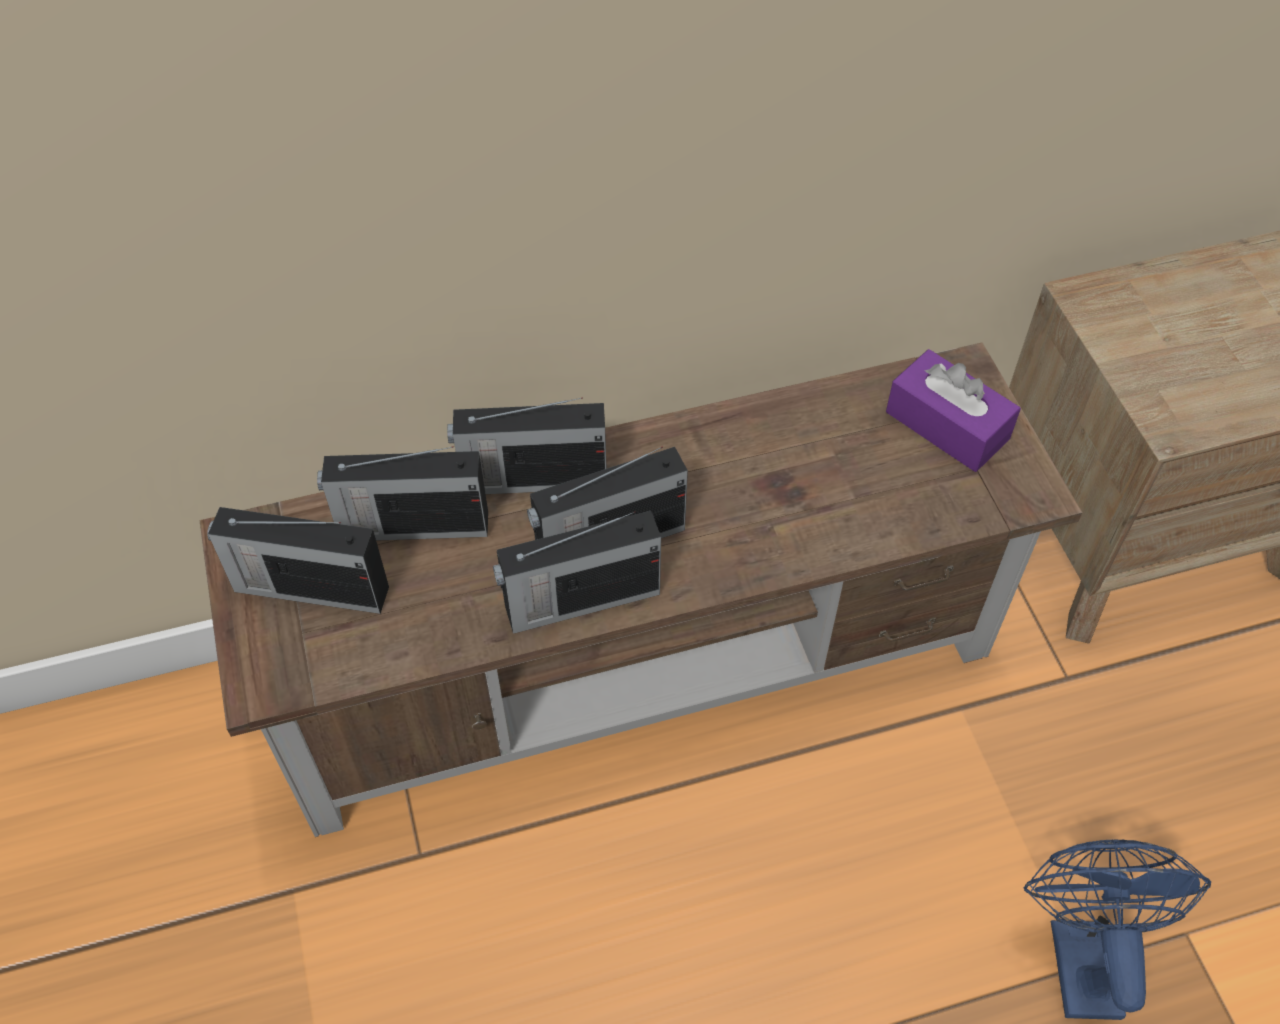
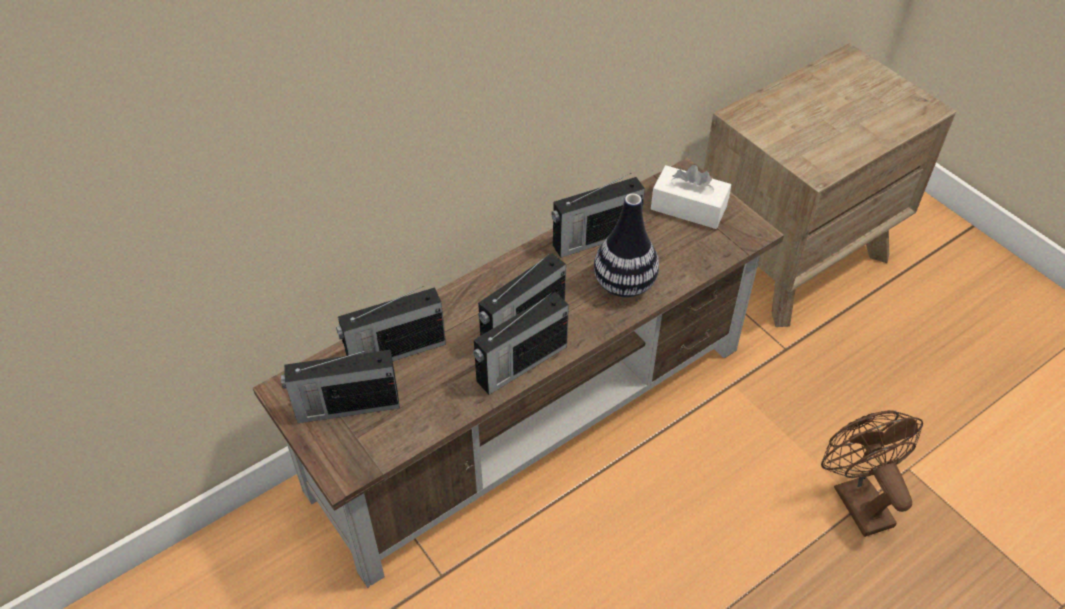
camera: 20 degrees left, 5 degrees down
(532, 479) = (457, 304): radio -> radio (594, 238)
(791, 521) = (624, 284): none -> vase
(947, 425) = (688, 207): purple tissue box -> white tissue box
(1080, 952) = (856, 498): blue fan -> brown fan

